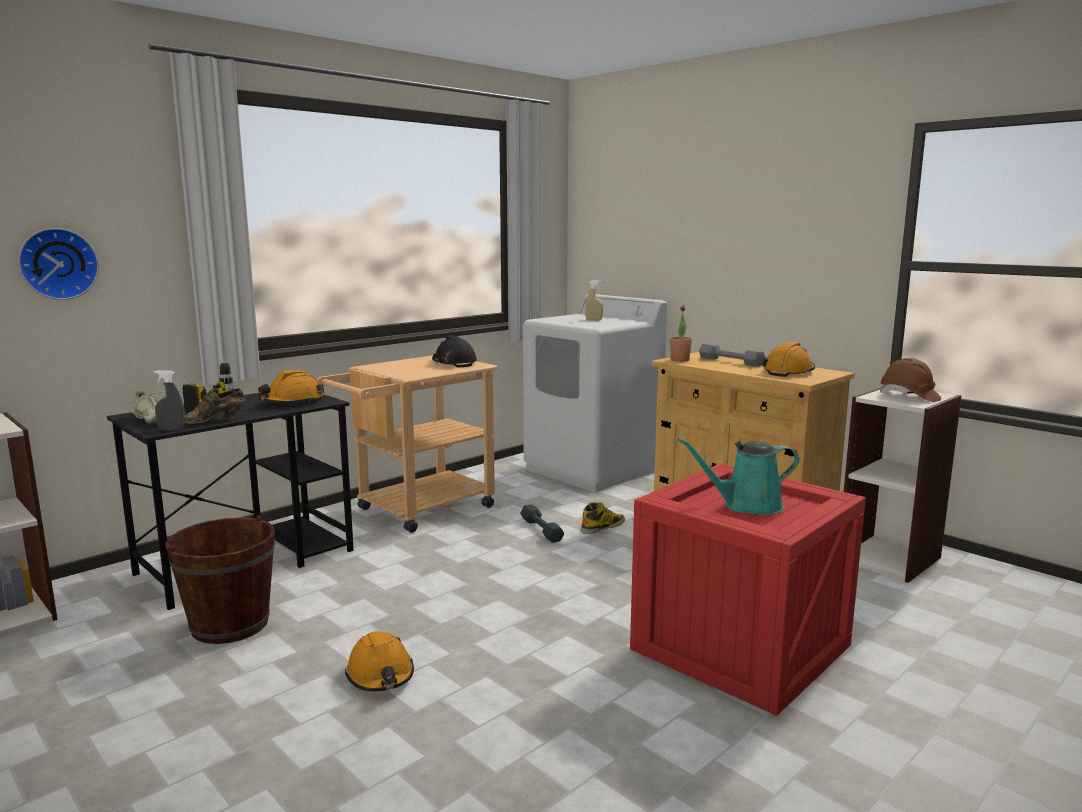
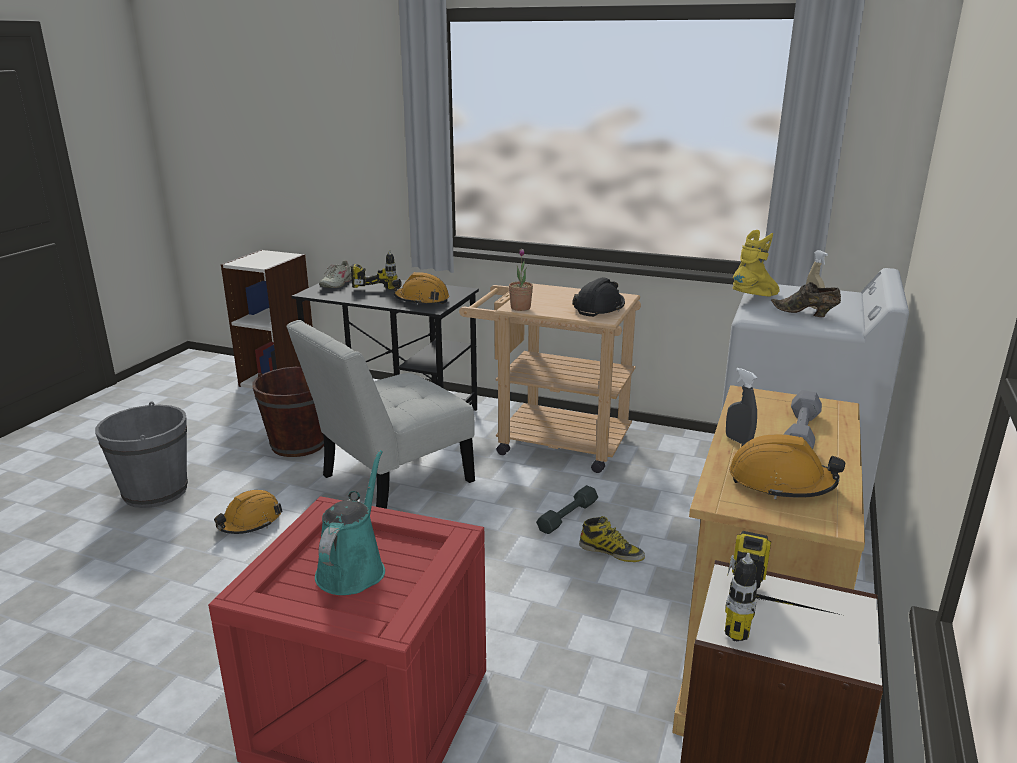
camera: 65 degrees right, 10 degrees up
(58, 264) = (337, 157): wall clock -> none
(171, 429) = (315, 295): grey spray bottle -> grey spray bottle (738, 441)
(204, 745) = (155, 492): none -> grey bucket
(215, 421) = (346, 297): brown shoe -> brown shoe (805, 313)
(394, 587) = (390, 482): none -> white chair
(562, 322) = (756, 298): none -> yellow boot
(680, 360) = (758, 399): potted plant -> potted plant (520, 308)
(747, 506) = (353, 568): turquoise watering can -> turquoise watering can turned 45 degrees clockwise
(909, 396) = (779, 619): brown hard hat -> power drill

